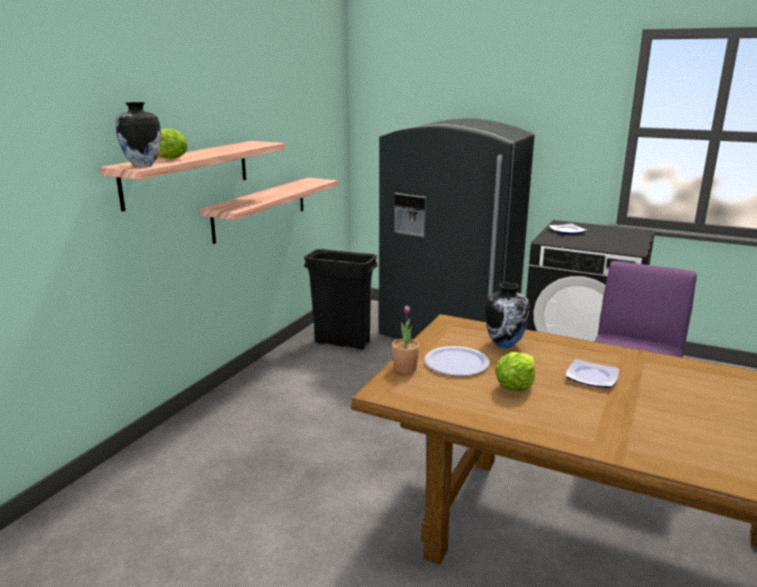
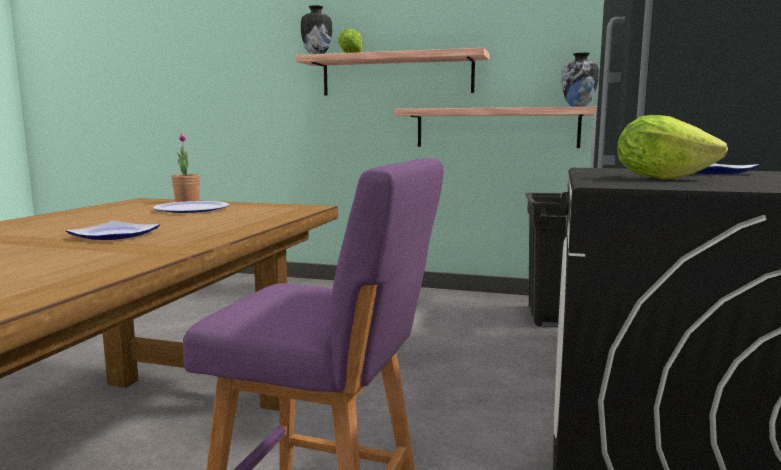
camera: 80 degrees right, 10 degrees down
(505, 344) = (236, 217): vase -> vase (578, 107)
(515, 386) = (119, 219): lettuce -> lettuce (660, 178)

